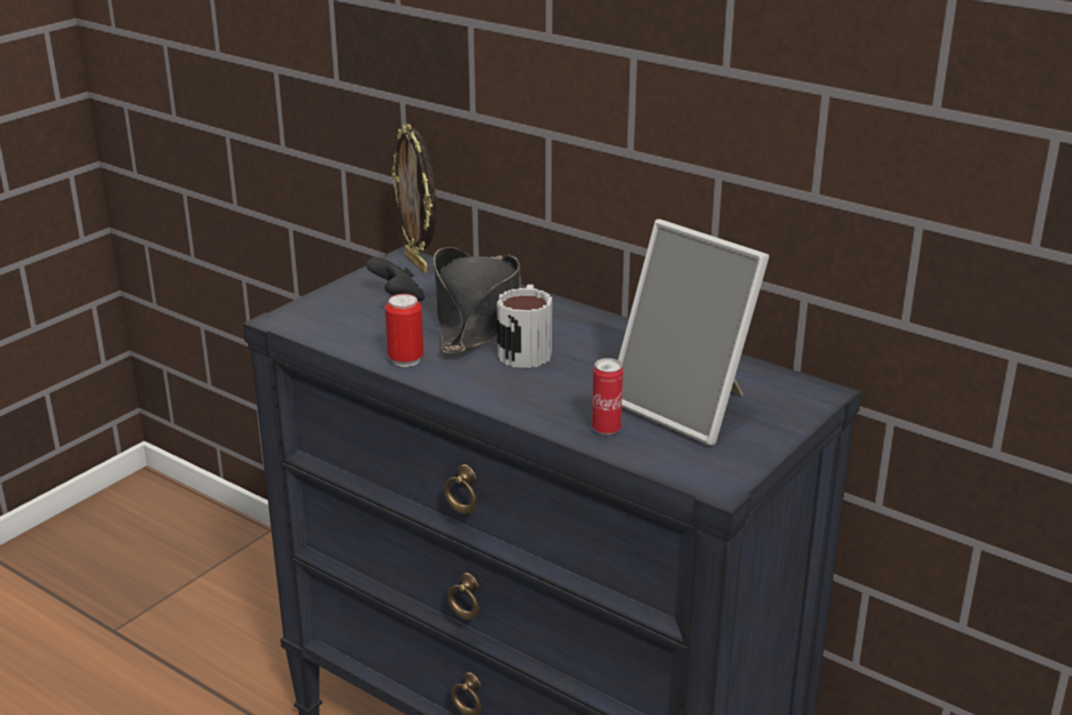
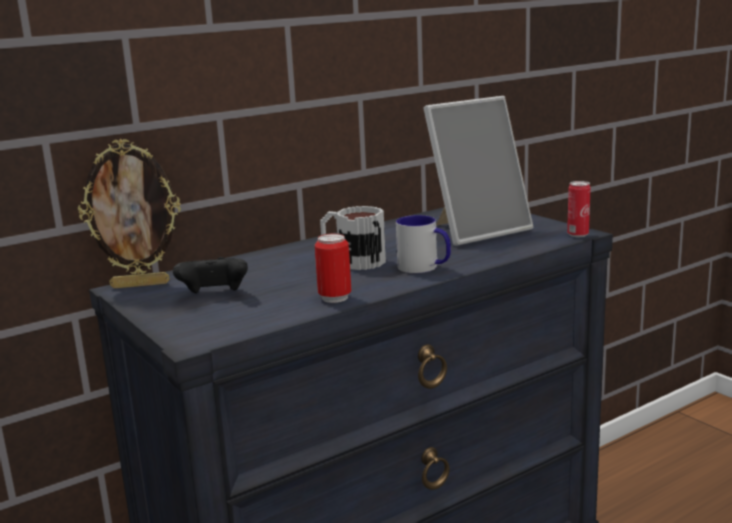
camera: 70 degrees left, 10 degrees down
(477, 316) = (276, 271): black hat -> none
(518, 393) = (424, 268): none -> mug
(606, 429) = (494, 250): can -> can (578, 235)

